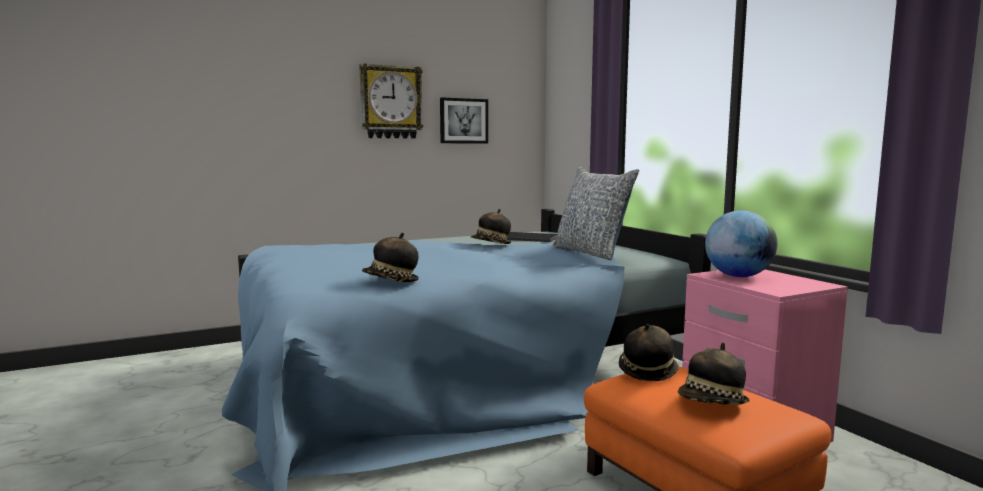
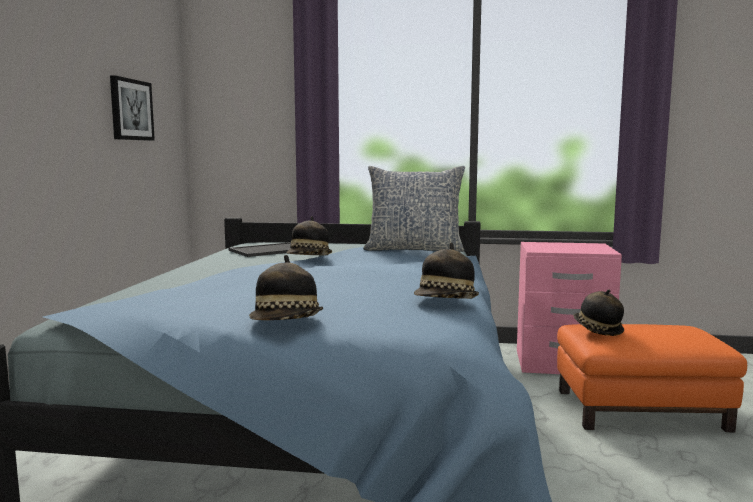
camera: 55 degrees left, 0 degrees up
(390, 102) = (65, 76): wall clock -> none
(712, 404) = (673, 333): hat -> hat (287, 323)
(738, 276) = (552, 248): globe -> none

